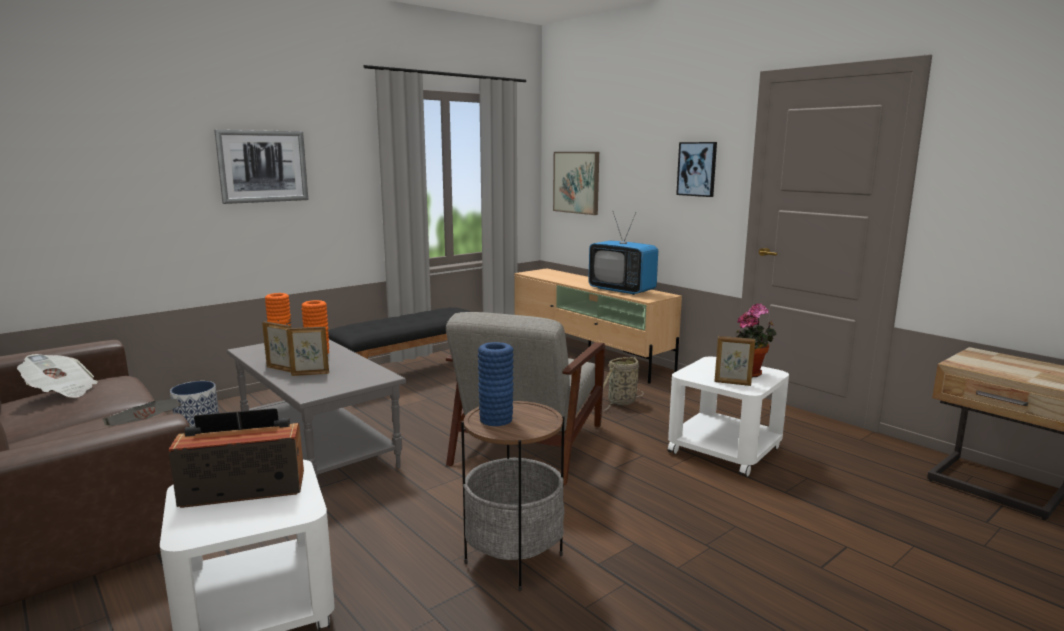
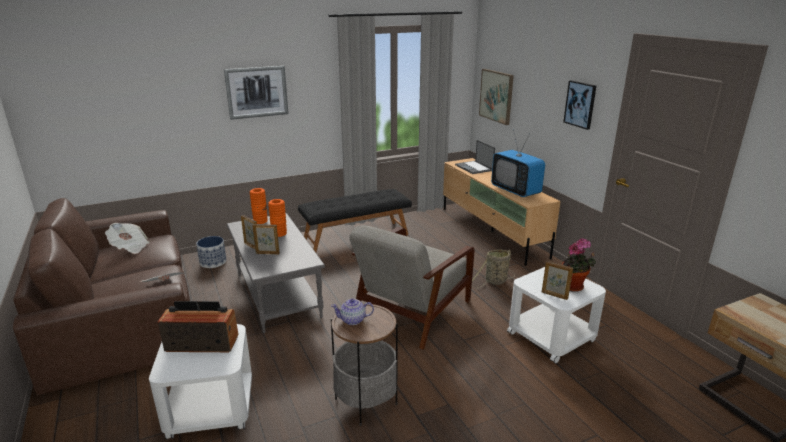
camera: 15 degrees right, 10 degrees up
(496, 419) = (353, 320): blue vase -> teapot
(556, 275) = (474, 168): none -> laptop

